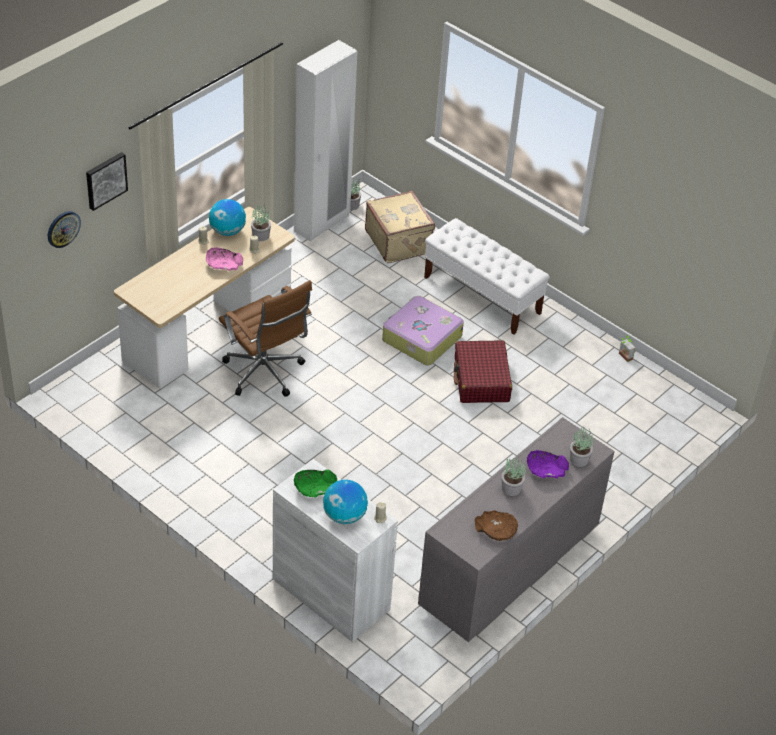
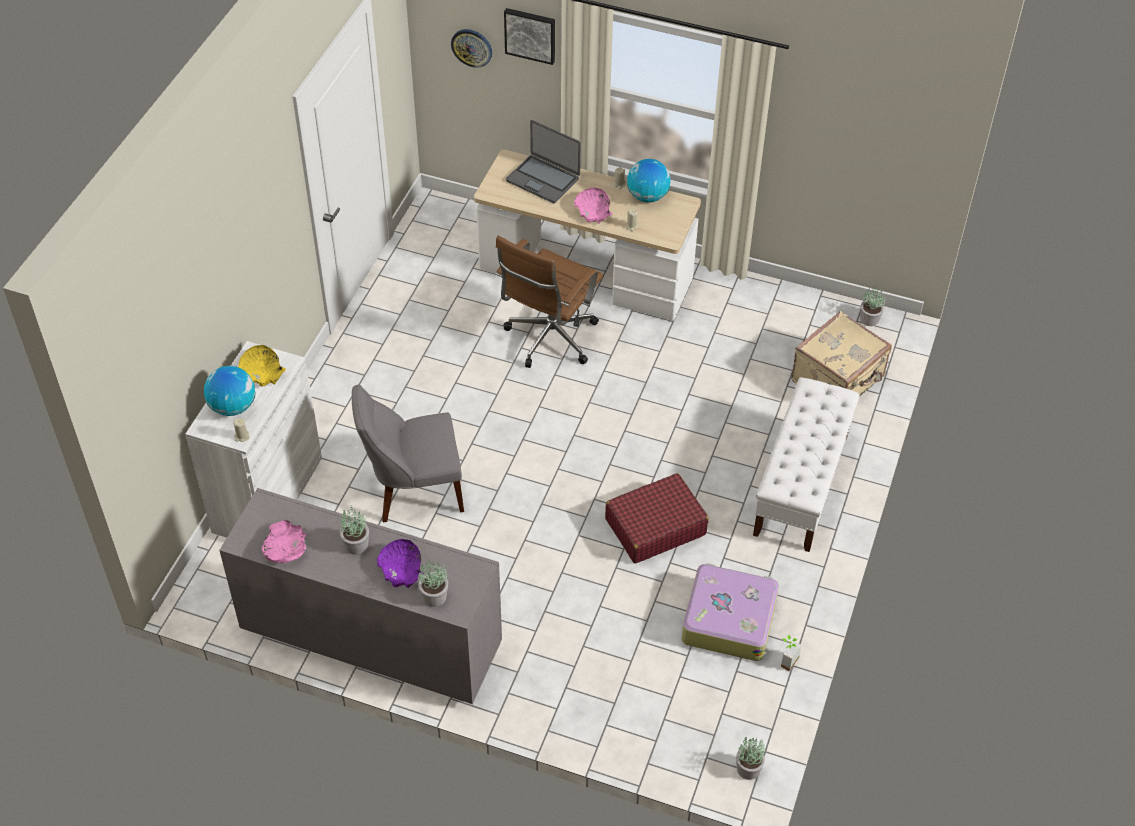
camera: 70 degrees right, 5 degrees up
(167, 279) = (543, 179): none -> laptop
(260, 235) = (659, 223): potted plant -> potted plant (748, 768)
(314, 488) = (262, 371): green bowl -> yellow bowl
(322, 224) = (818, 305): white wardrobe -> none
(376, 501) = (413, 491): none -> grey chair
(421, 338) = (688, 450): suitcase -> suitcase (728, 619)
(496, 530) = (285, 548): brown bowl -> pink bowl

